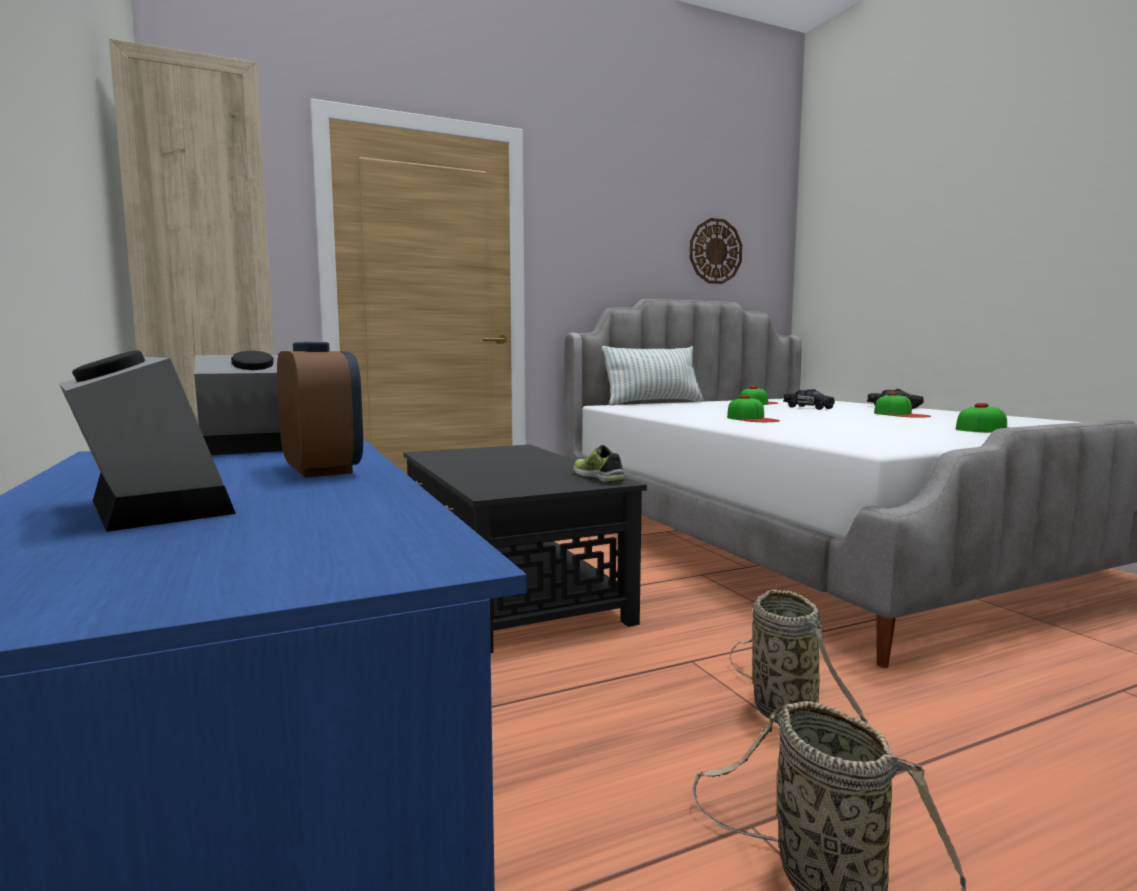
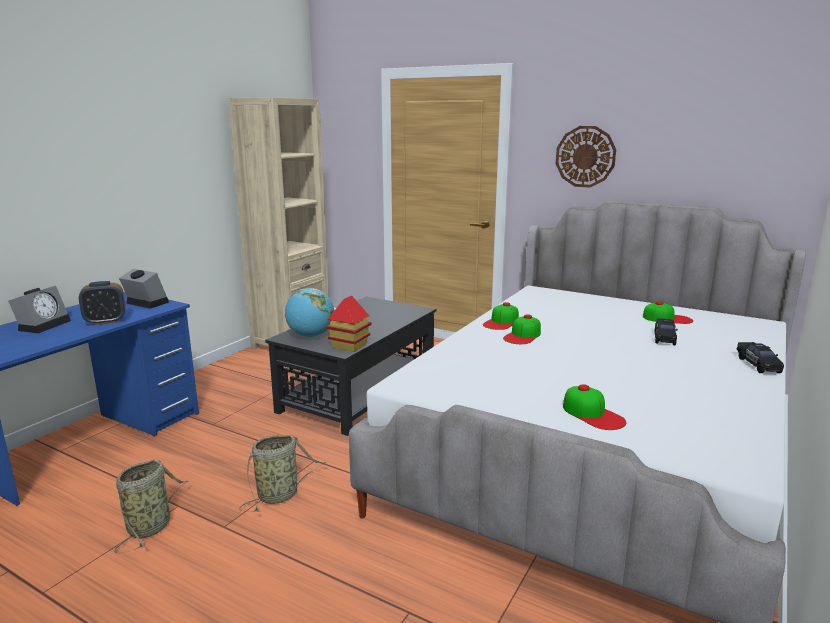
camera: 55 degrees right, 10 degrees up
(321, 470) = (105, 321): alarm clock -> alarm clock turned 45 degrees clockwise
(514, 483) = (311, 335): none -> globe
(599, 477) = (349, 346): shoe -> toy house
(653, 403) = (589, 294): pillow -> none
(715, 251) = (706, 153): wall clock -> wall clock (585, 156)
(901, 414) = (672, 373): cap -> cap (501, 322)

